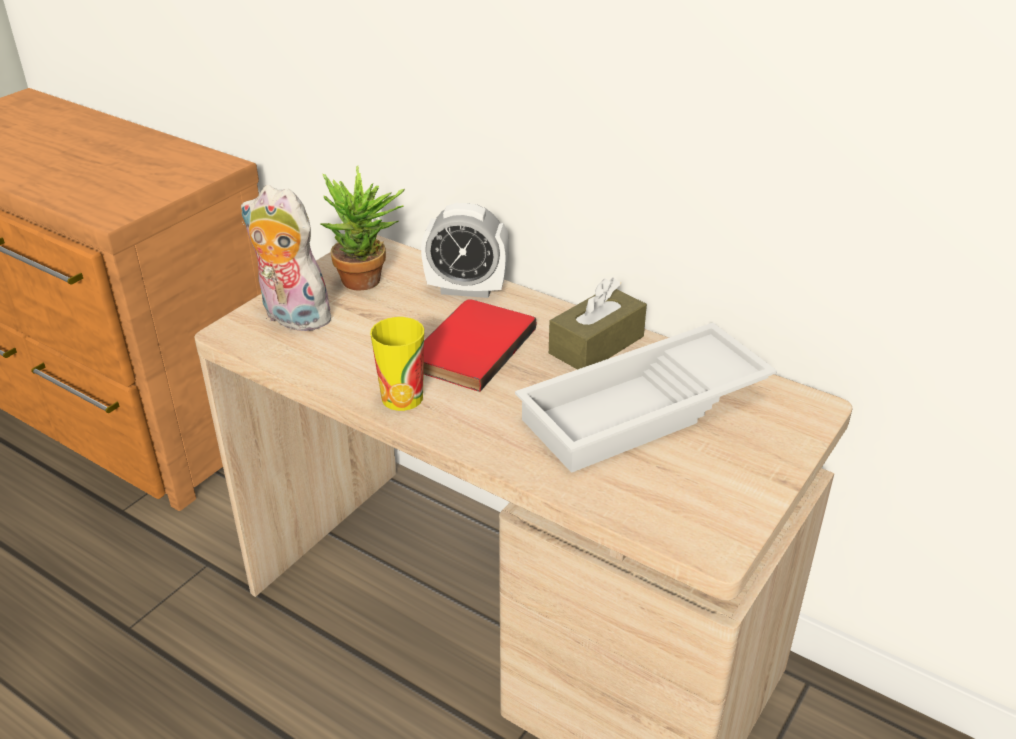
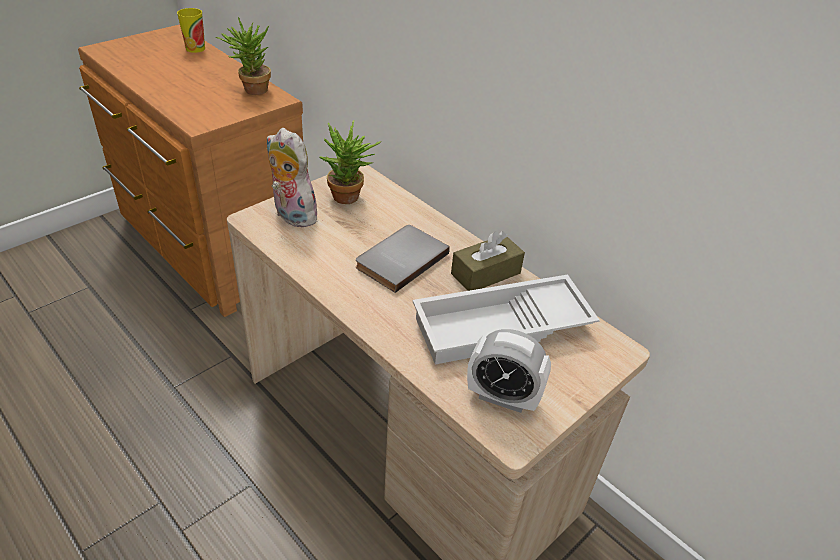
camera: 10 degrees right, 5 degrees up
(174, 159) = (251, 90): none -> potted plant
(402, 398) = (343, 287): cup -> cup (195, 48)
(466, 289) = (412, 216): alarm clock -> alarm clock (502, 397)
(469, 347) = (399, 259): red book -> grey book

